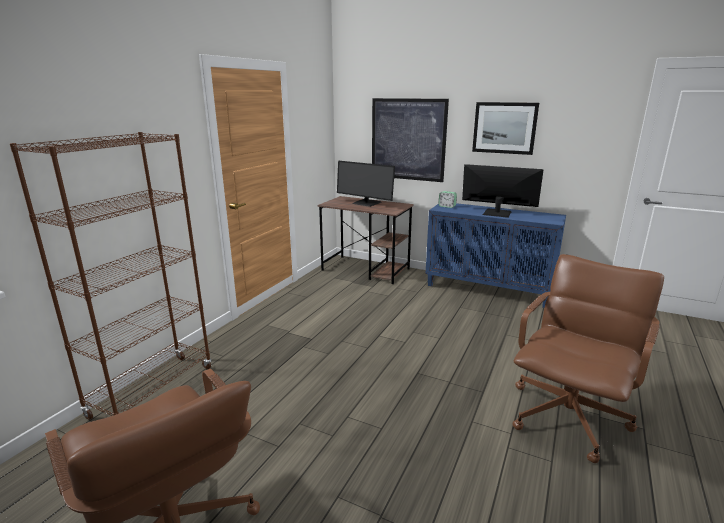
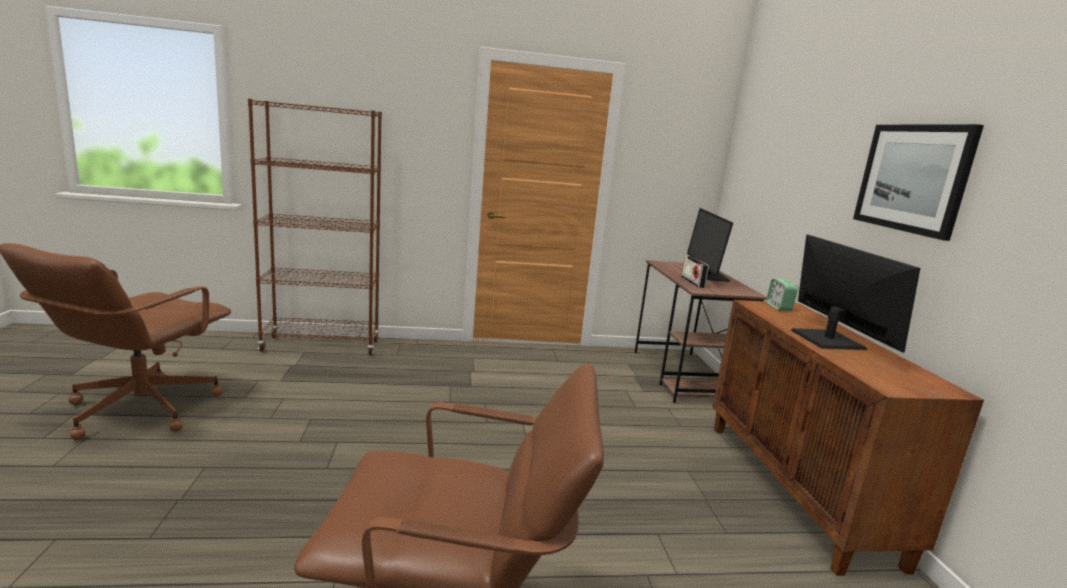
camera: 55 degrees right, 5 degrees down
(376, 209) = (692, 282): none -> radio
(408, 139) = (787, 189): picture -> none
(488, 289) = (797, 489): blue cabinet -> brown cabinet

